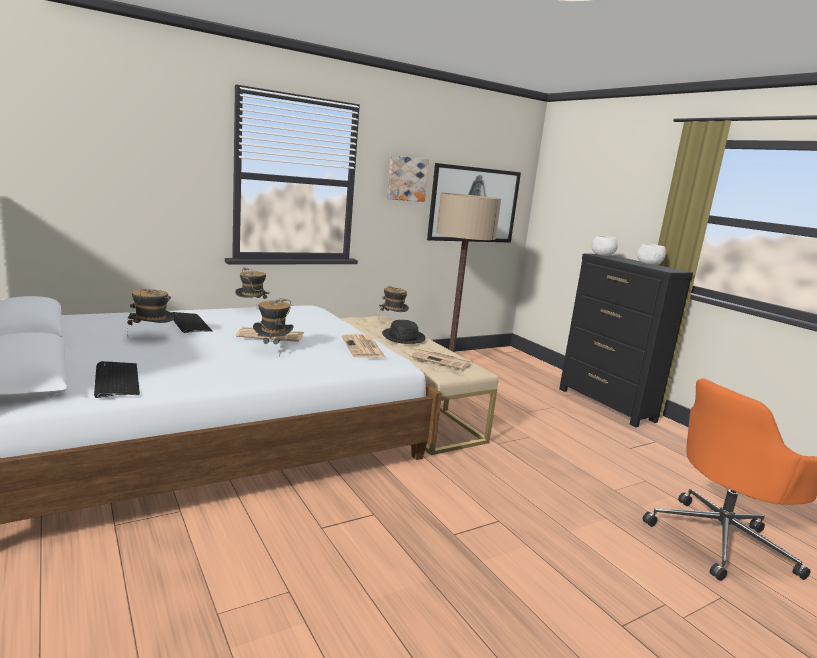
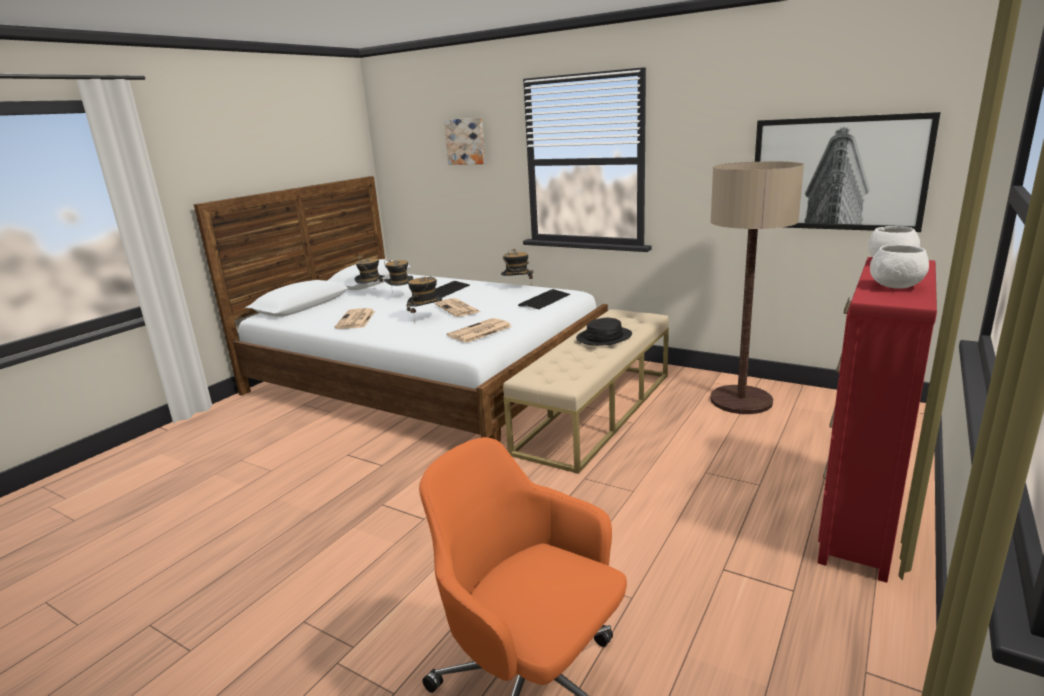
camera: 65 degrees right, 5 degrees up
(116, 380) = (318, 316): keyboard -> keyboard (544, 300)
(392, 322) = (642, 322): hat -> hat (372, 294)
(406, 178) = (714, 146): picture -> picture (466, 141)
(441, 360) = (564, 365): newspaper -> newspaper (356, 320)
(606, 405) = (859, 522): black dresser -> red dresser

